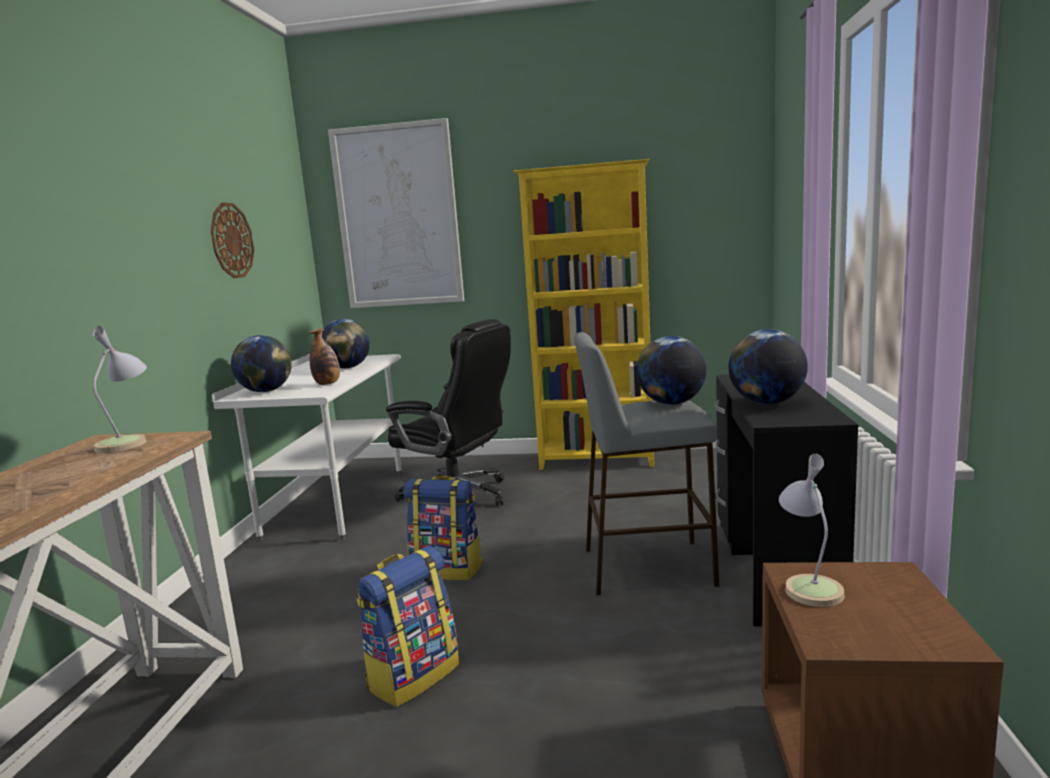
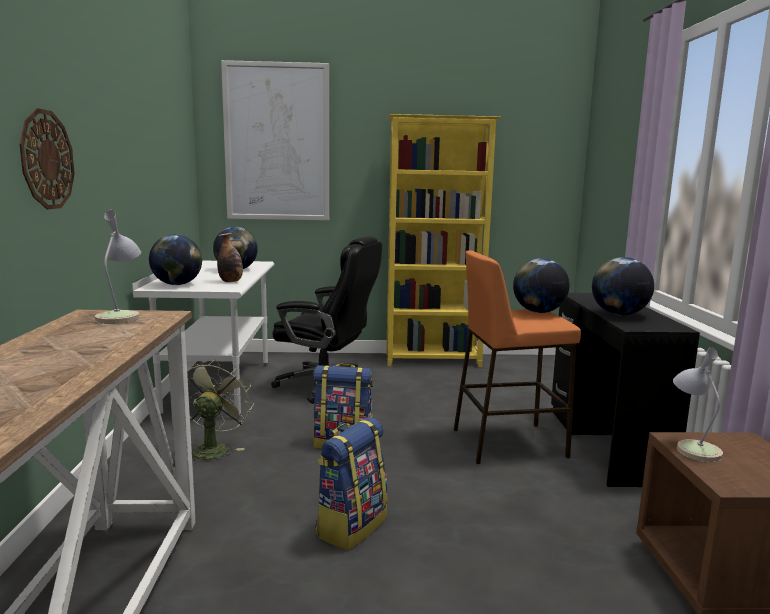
camera: 10 degrees left, 0 degrees up
(231, 240) = (149, 148): wall clock -> wall clock (47, 160)
(300, 578) = (213, 449): none -> green fan
(646, 567) = (507, 443): grey stool -> orange stool

